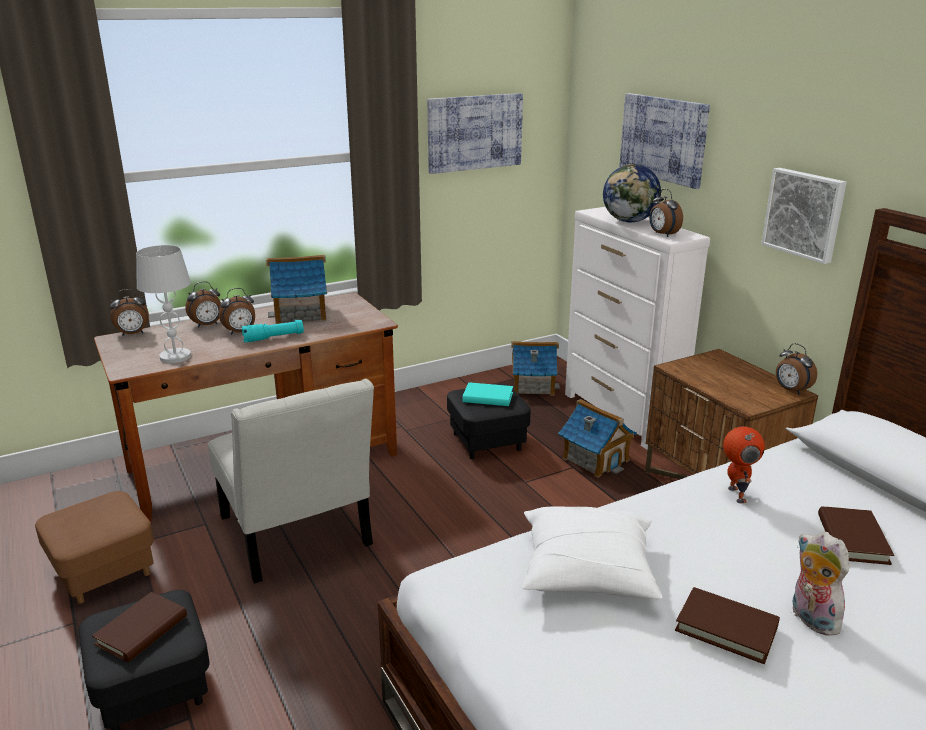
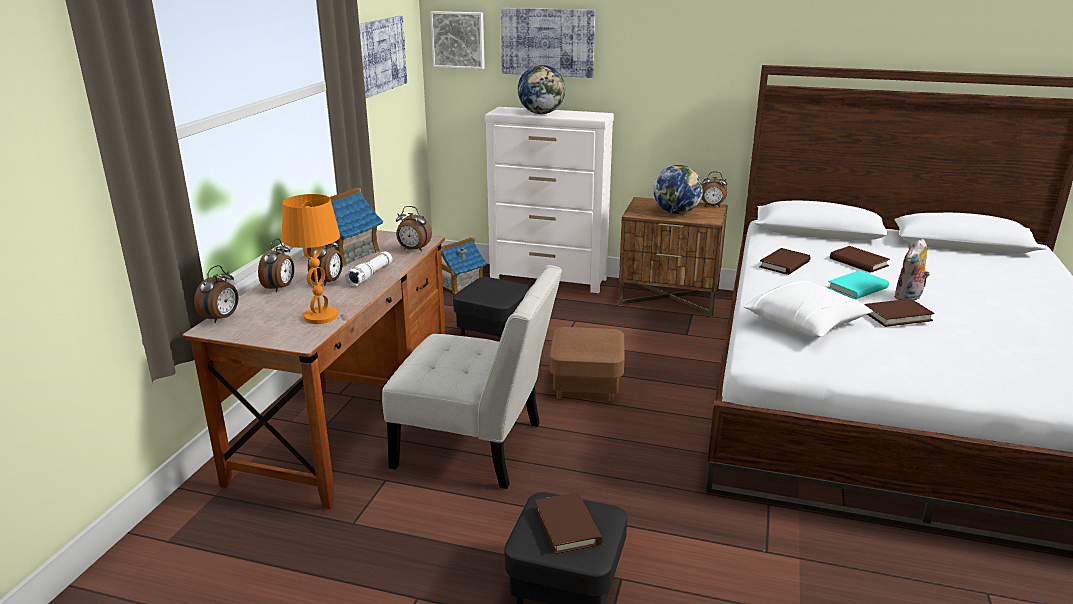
camera: 45 degrees left, 0 degrees up
(103, 571) = (366, 556): brown ottoman -> brown ottoman (586, 386)
(175, 357) = (320, 316): white table lamp -> orange table lamp
(273, 338) = (370, 275): turquoise flashlight -> white flashlight
(488, 397) = (491, 289): turquoise book -> turquoise book (857, 288)
(595, 459) = (579, 310): toy house -> none
(662, 234) = (584, 116): alarm clock -> alarm clock (413, 250)
(727, 382) = (676, 212): none -> globe
(735, 495) = (784, 264): toy robot -> brown book
(804, 214) = (695, 80): picture -> picture (458, 39)
(810, 619) = (909, 298): plush toy -> plush toy turned 60 degrees counterclockwise

